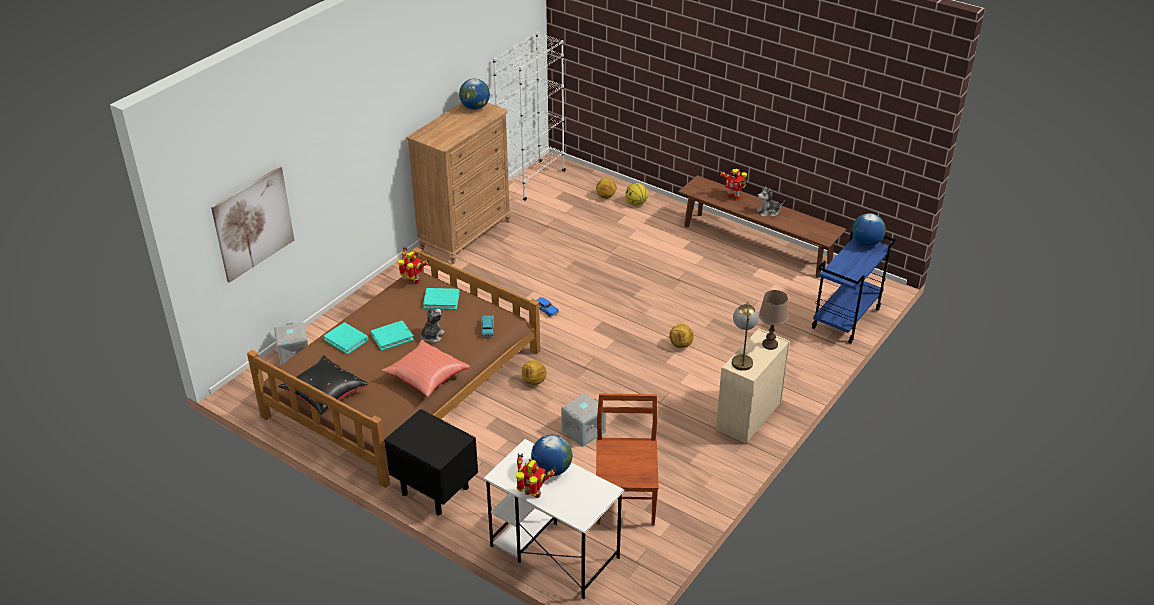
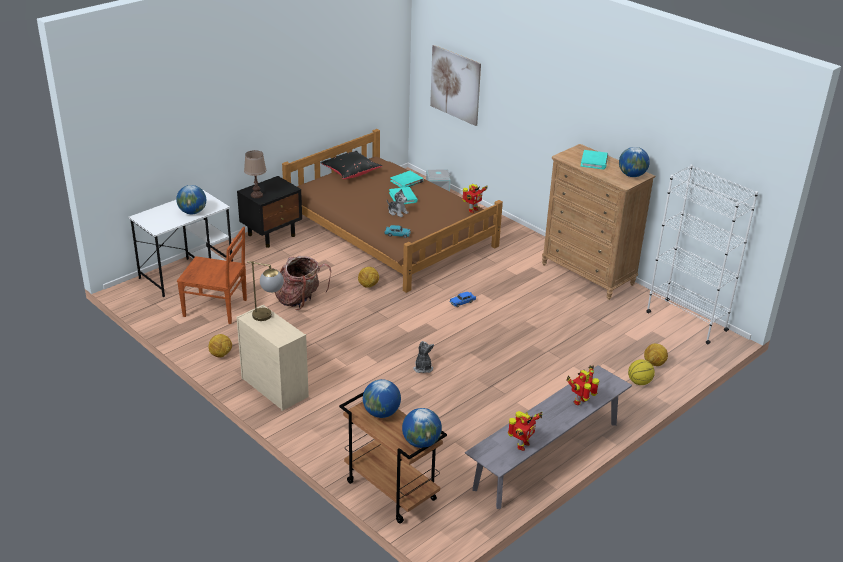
camera: 100 degrees right, 5 degrees down
(426, 378) = (349, 206): red pillow -> none
(441, 300) = (442, 219): turquoise book -> turquoise book (594, 161)
(532, 495) = (174, 203): toy robot -> toy robot (521, 445)
(583, 430) = (300, 300): grey storage box -> backpack
(680, 345) = (388, 367): football -> football (221, 354)
(756, 244) = (547, 455): brown bench -> grey bench
(768, 212) = (545, 421): plush toy -> plush toy (423, 368)
(770, 344) = (279, 336): brown table lamp -> brown table lamp (256, 195)
(844, 267) = (381, 413): none -> globe
(846, 319) = (390, 490): blue cart -> brown cart

